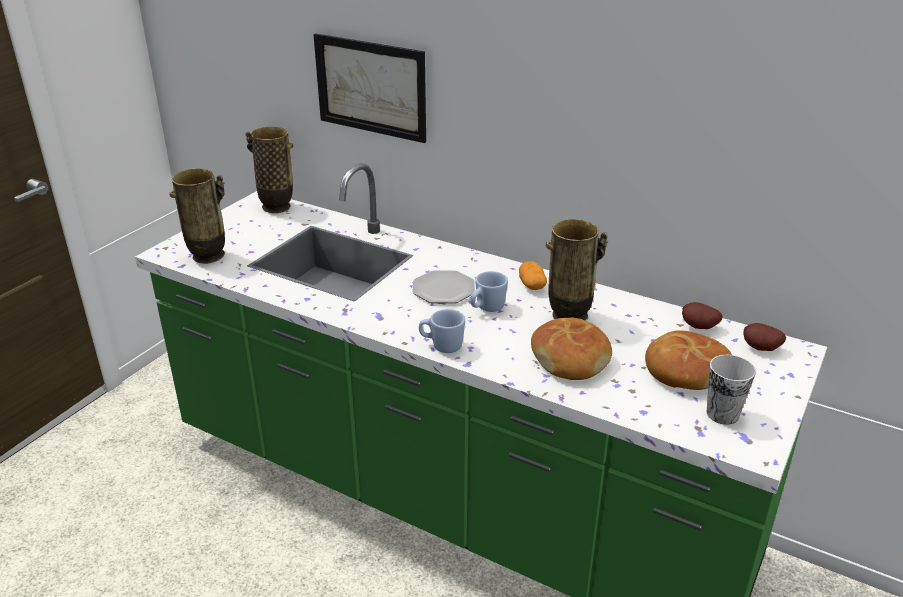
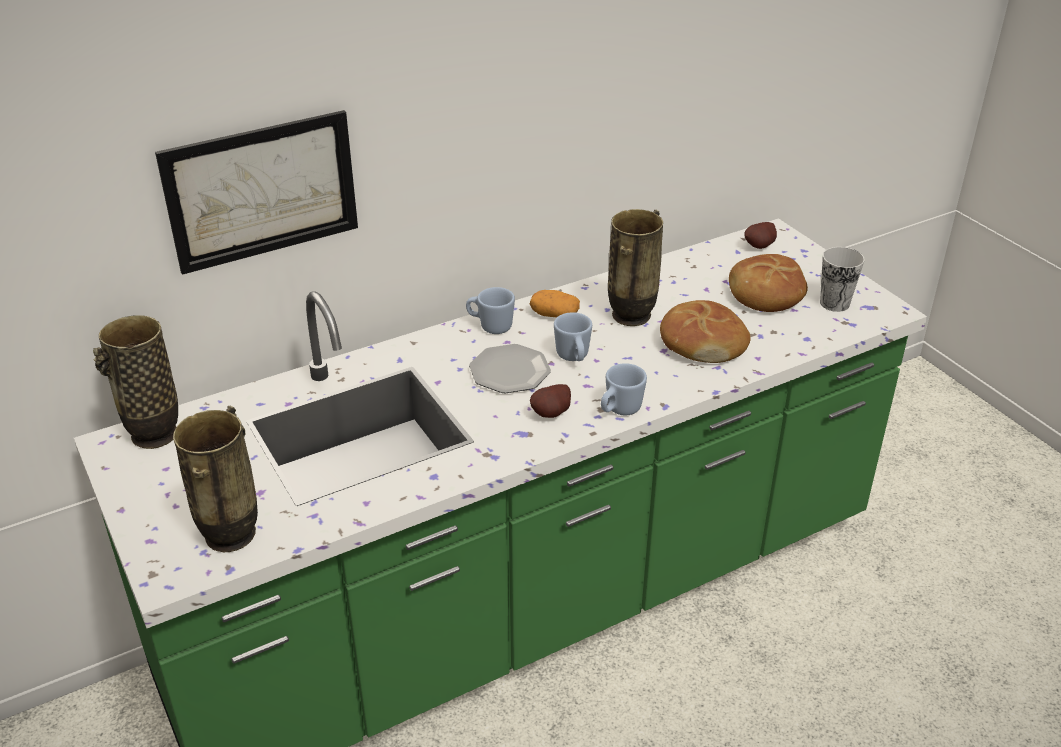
camera: 60 degrees left, 5 degrees up
(488, 266) = (490, 326): none -> blue mug
(698, 328) = (706, 260): potato -> potato (553, 414)

